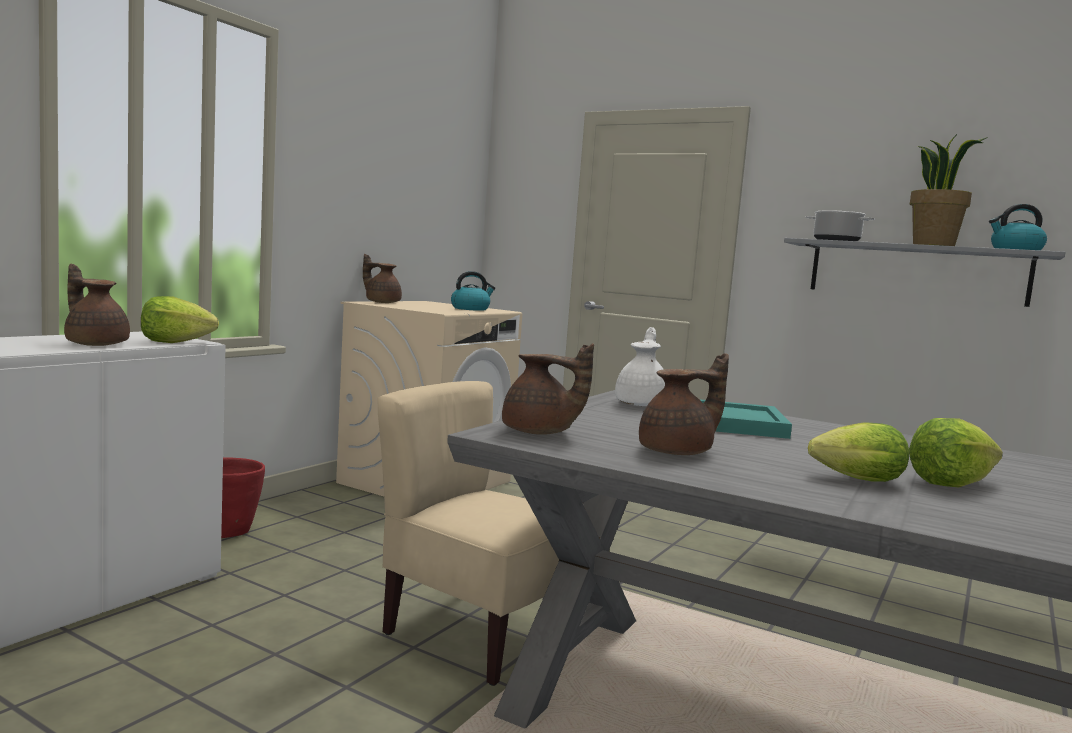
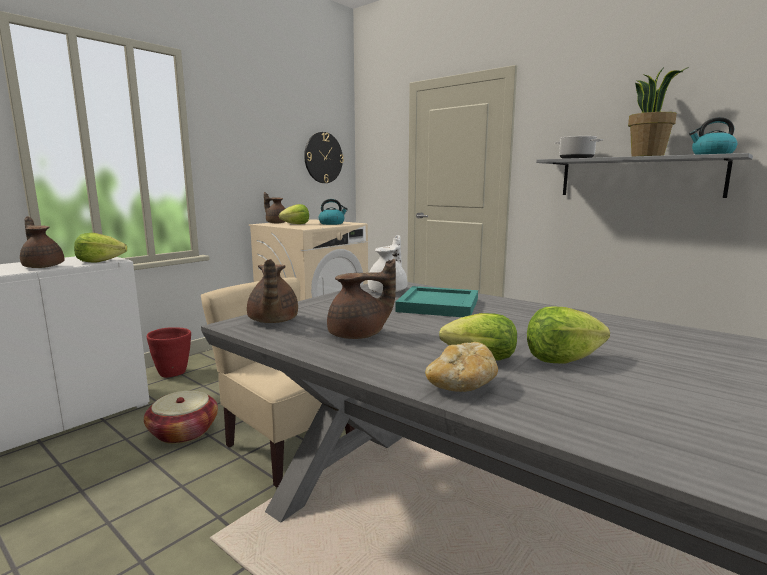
camera: 10 degrees right, 5 degrees up
(302, 615) = (183, 432): none -> basket
(417, 306) = (296, 224): none -> lettuce
(445, 208) = (323, 157): none -> wall clock
(539, 432) = (272, 321): brown teapot -> brown teapot turned 45 degrees clockwise
(872, 505) = (461, 386): none -> bread

